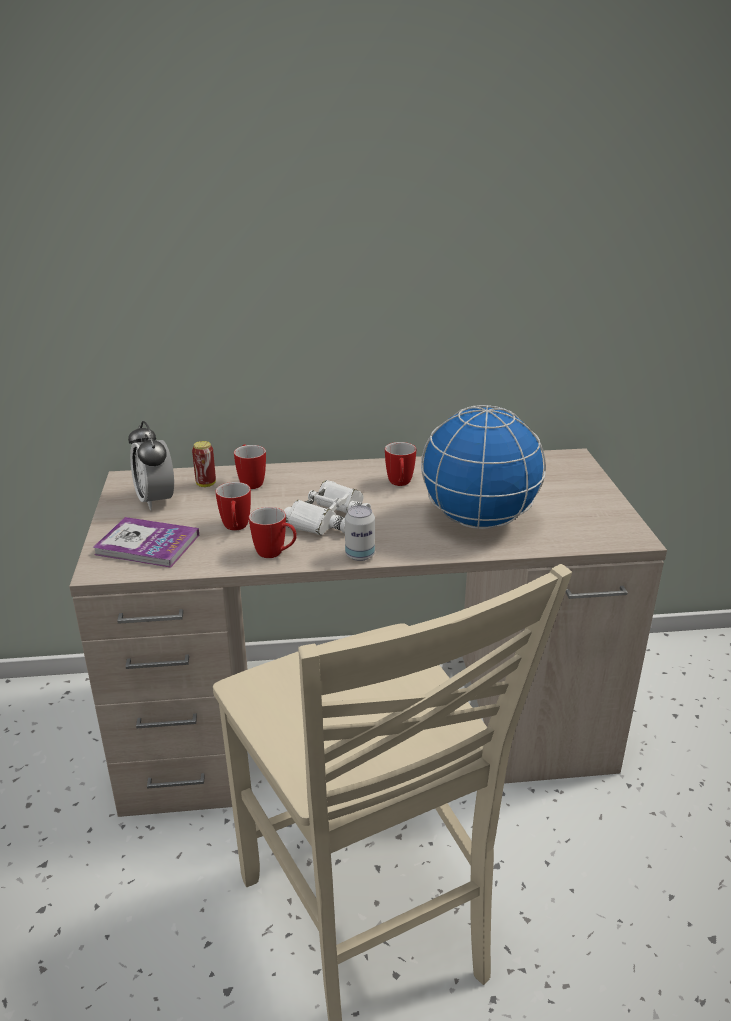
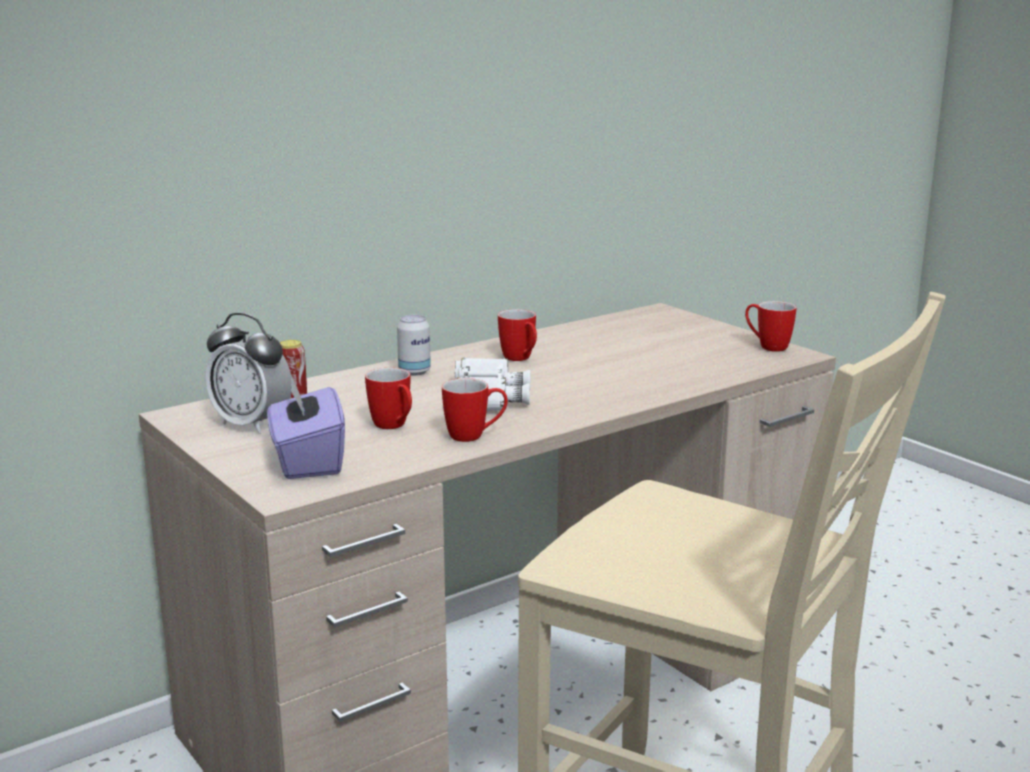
camera: 30 degrees left, 10 degrees down
(147, 545) = (307, 461): book -> purple tissue box
(250, 481) = (346, 388): mug -> mug (767, 346)
(360, 555) = (567, 418): can -> can (414, 372)
(477, 520) = (642, 370): globe -> none

